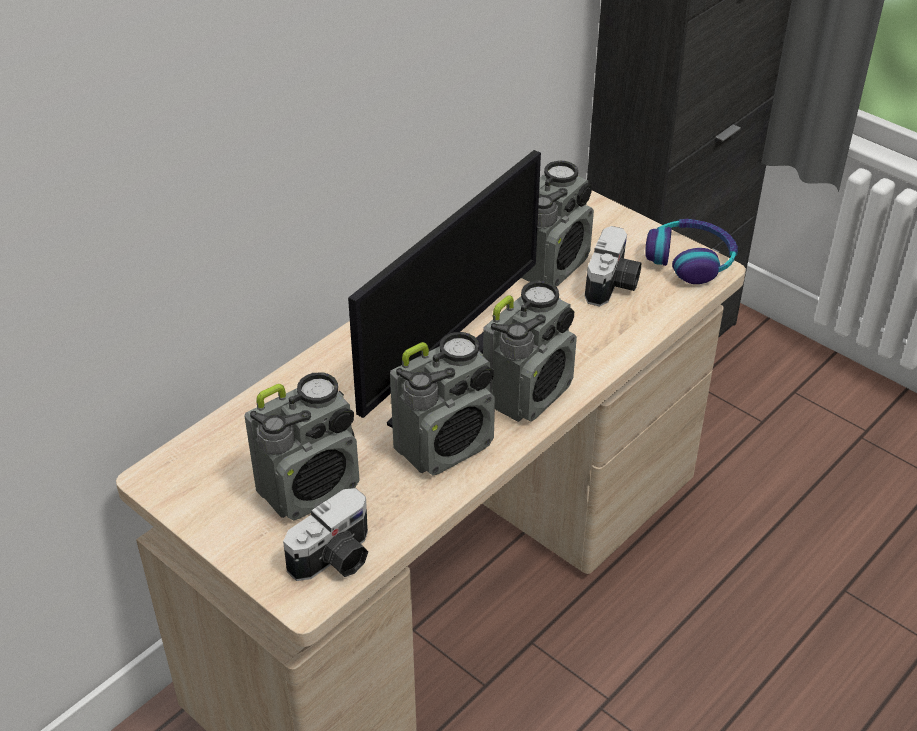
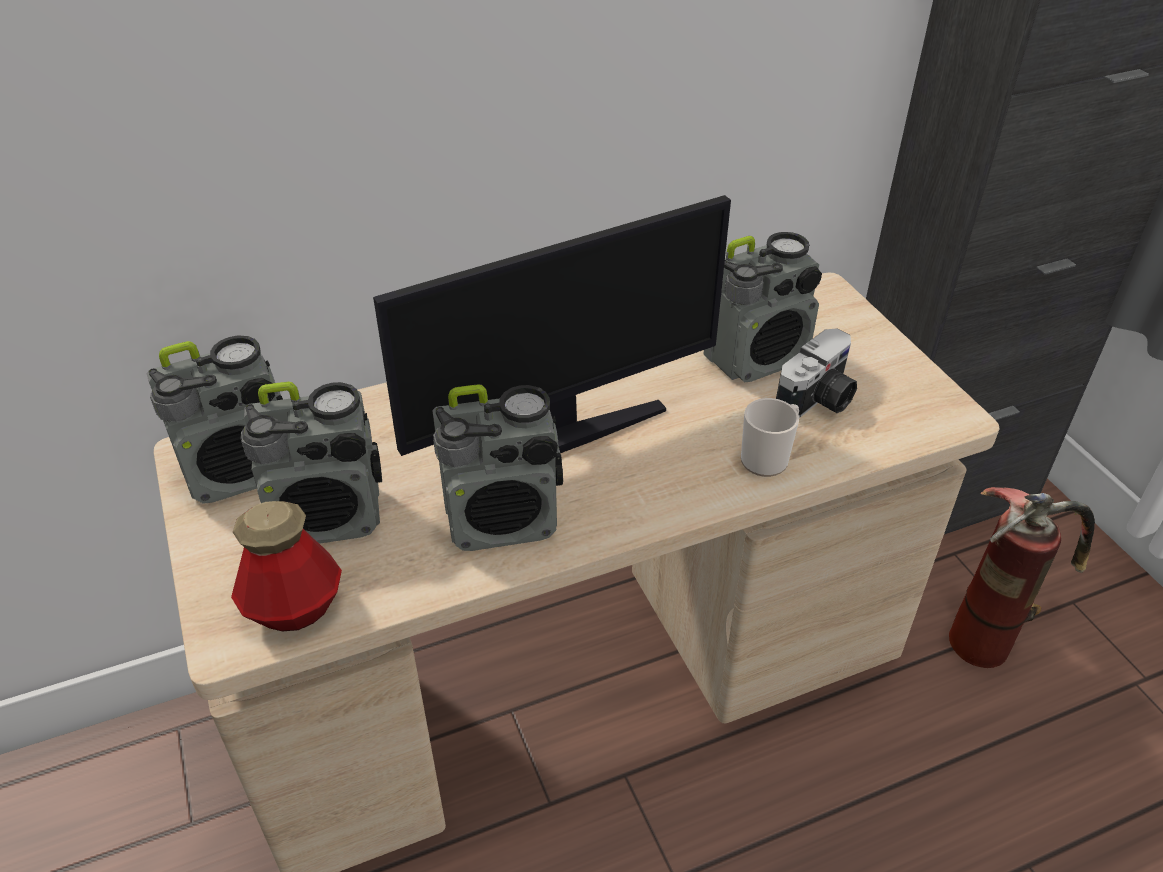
camera: 25 degrees right, 0 degrees up
(336, 559) = (294, 609): camera -> bottle
(528, 393) = (638, 492): radio -> radio (241, 471)
(604, 339) = (768, 458): none -> mug
(690, 260) = (932, 398): headphones -> none
(748, 433) = (992, 630): none -> fire extinguisher

